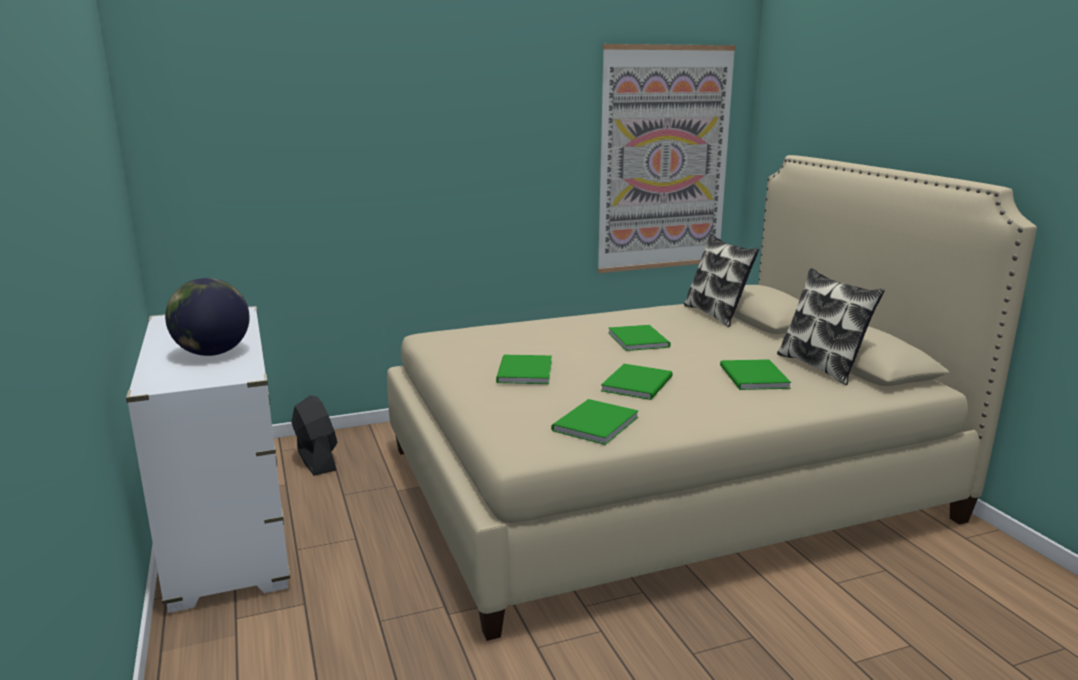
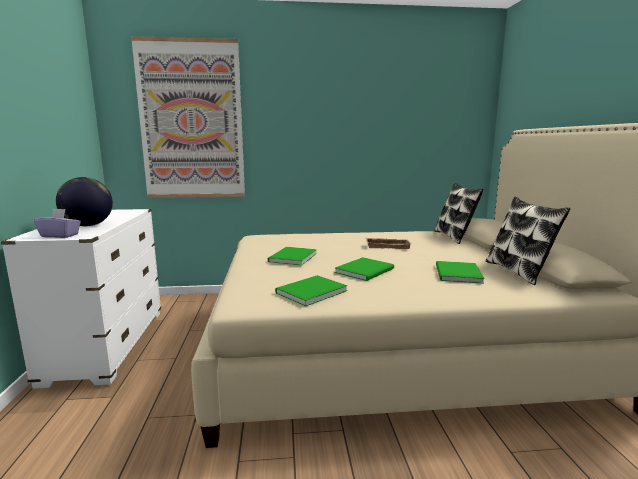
camera: 15 degrees right, 5 degrees down
(204, 378) = (60, 235): none -> purple tissue box
(316, 460) = (190, 308): black fan -> none
(639, 339) = (388, 246): green book -> beige tray
(664, 160) = (431, 138): picture -> picture (191, 121)

